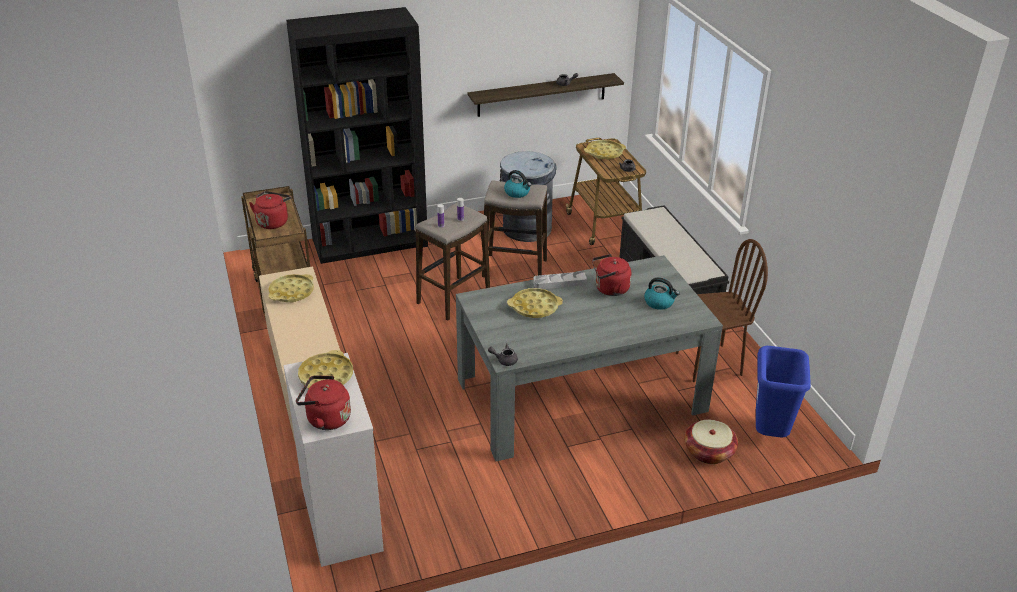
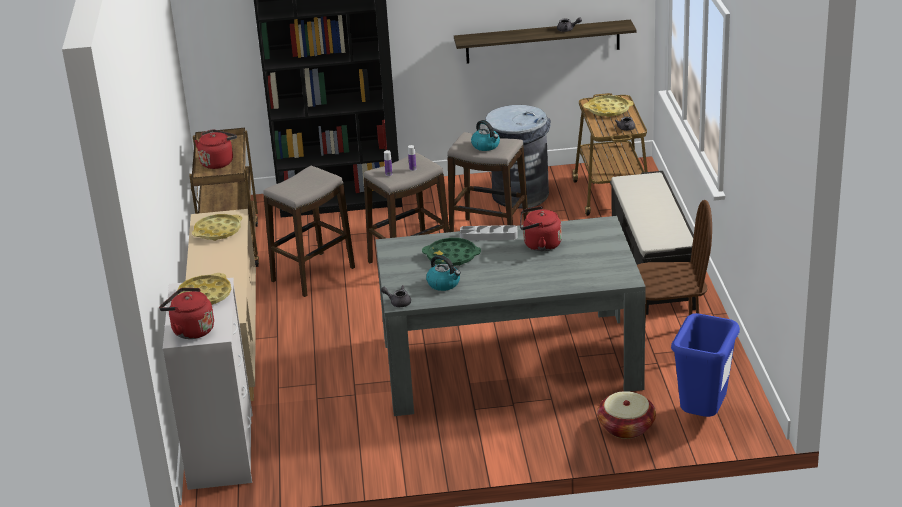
camera: 15 degrees right, 5 degrees down
(369, 319) = (313, 275): none -> stool
(534, 307) = (451, 256): yellow tray -> green tray
(659, 302) = (587, 260): kettle -> kettle (444, 284)

